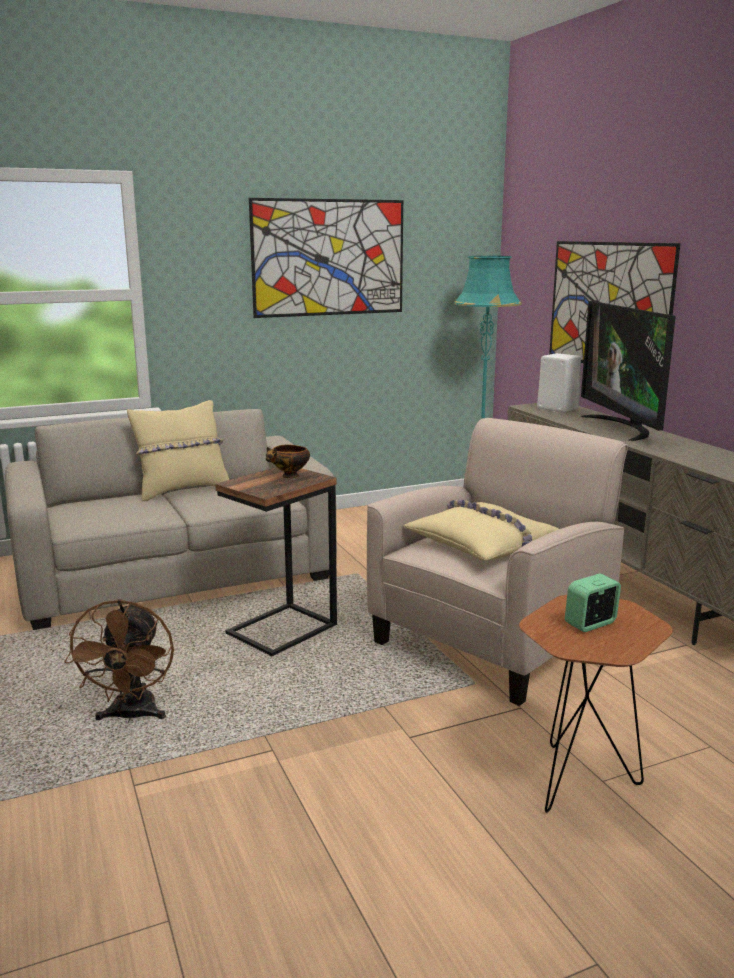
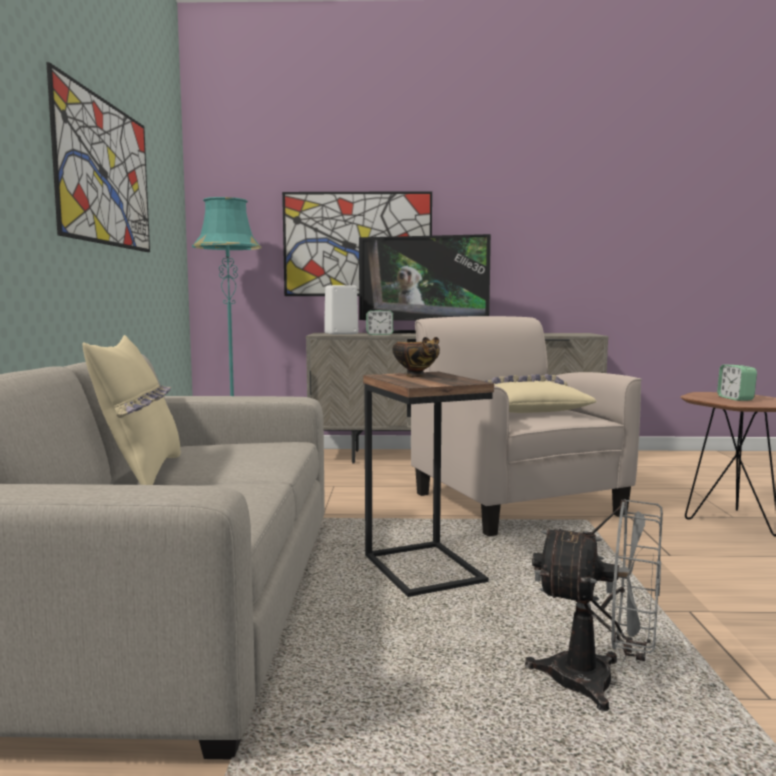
camera: 65 degrees left, 10 degrees down
(131, 716) = (599, 684): brown fan -> grey fan
(567, 419) = (379, 334): none -> alarm clock

